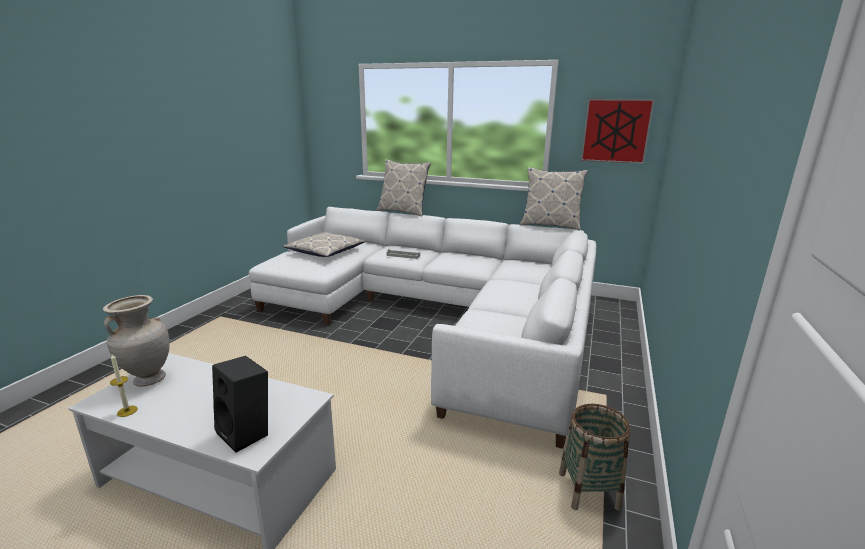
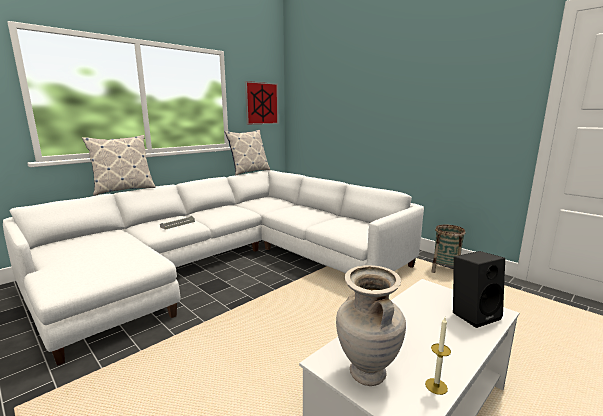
camera: 65 degrees left, 5 degrees down
(325, 251) = (93, 250): pillow -> none

